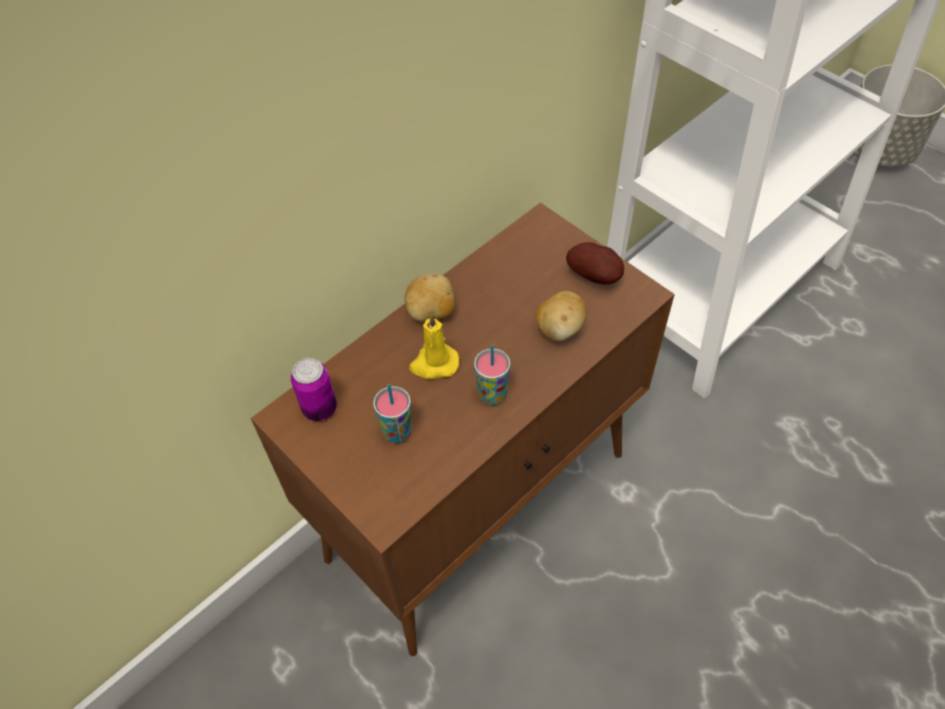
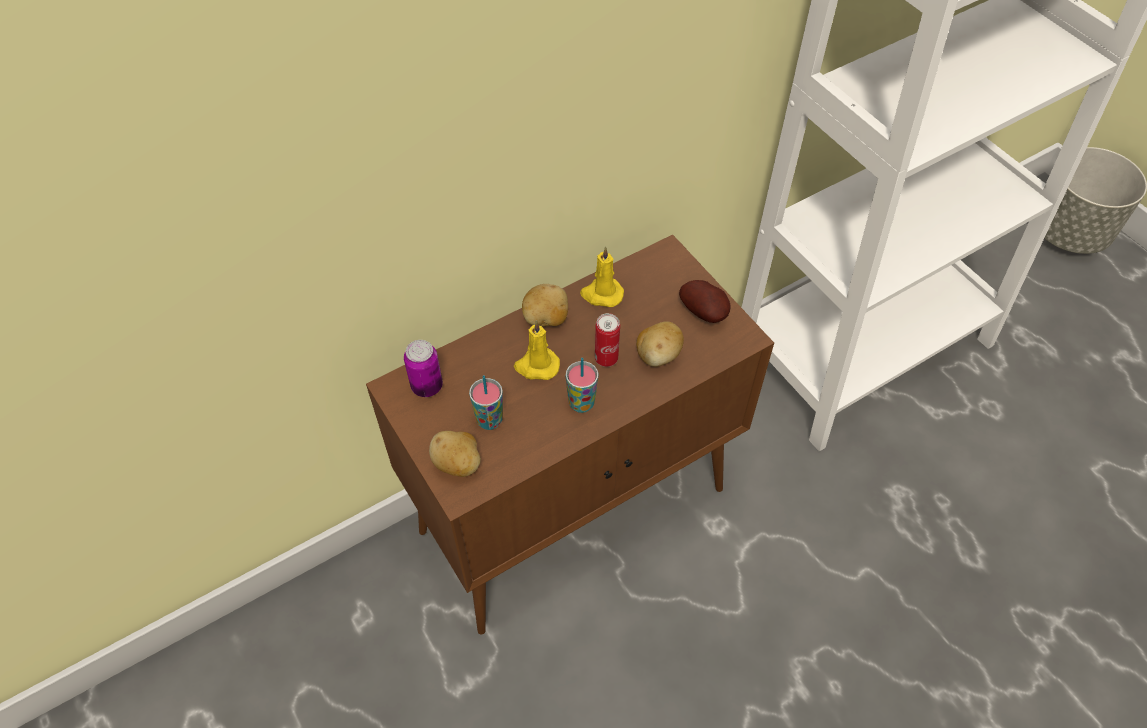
camera: 10 degrees right, 0 degrees up
(374, 487) = (458, 464): none -> potato
(483, 276) = (601, 294): none -> yellow candle
(506, 342) = (606, 358): none -> can

